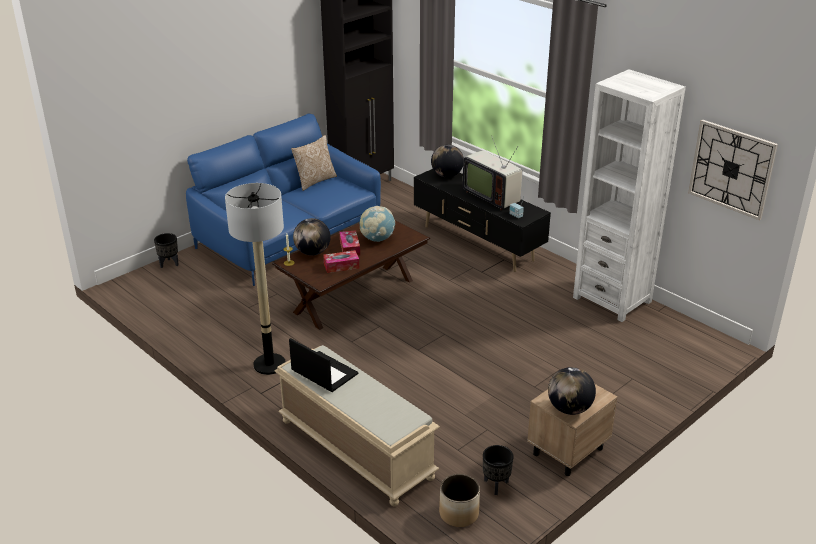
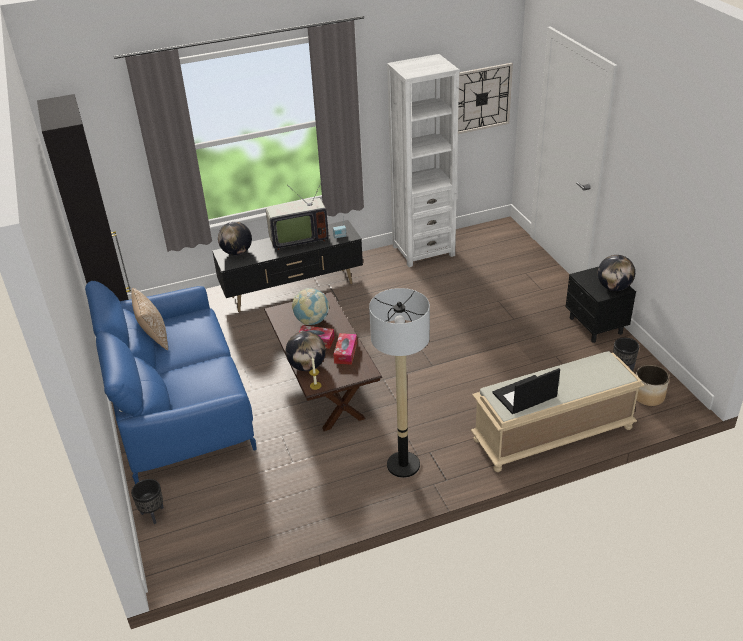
camera: 65 degrees left, 5 degrees up
(567, 451) = (595, 326): beige nightstand -> black nightstand

